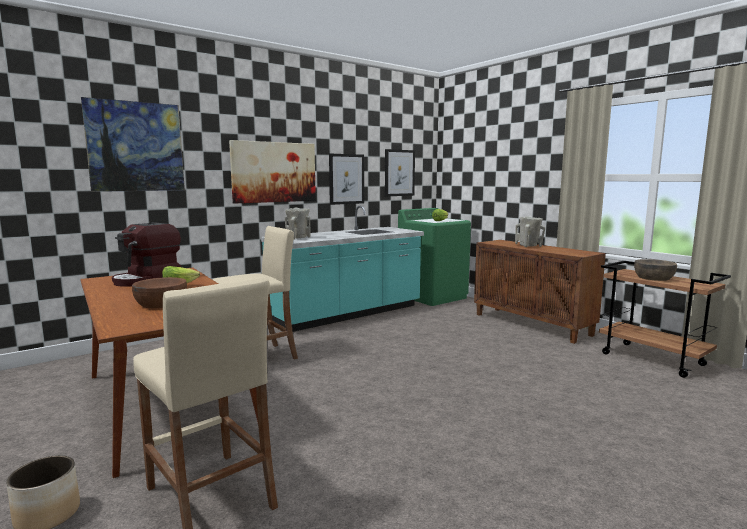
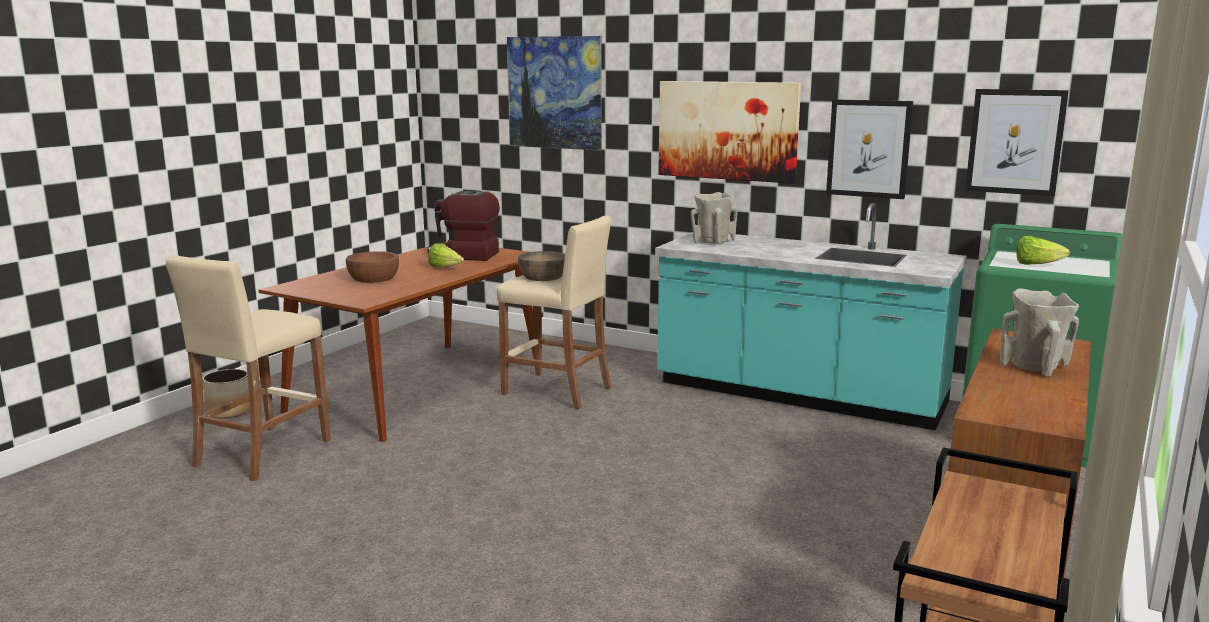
camera: 65 degrees right, 5 degrees up
(653, 277) = (980, 525): brown bowl -> brown bowl (543, 277)

